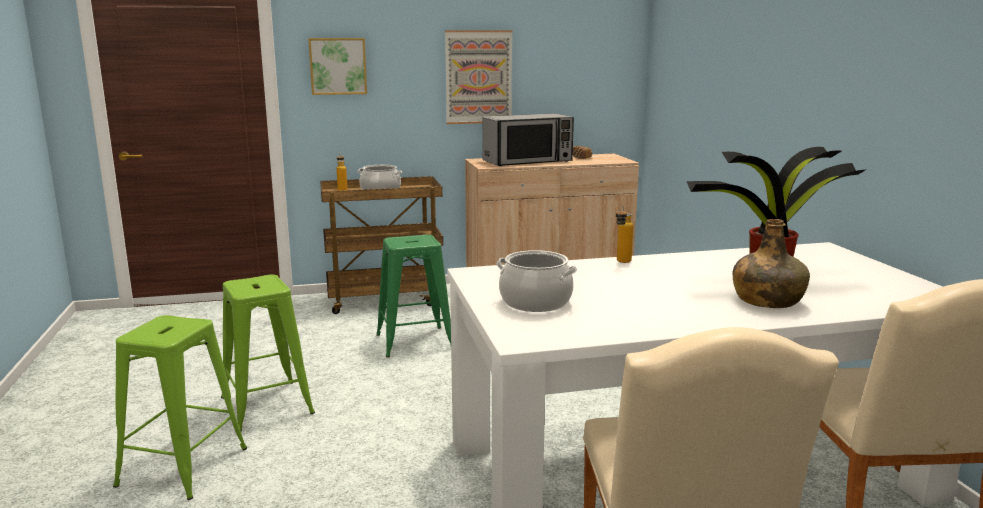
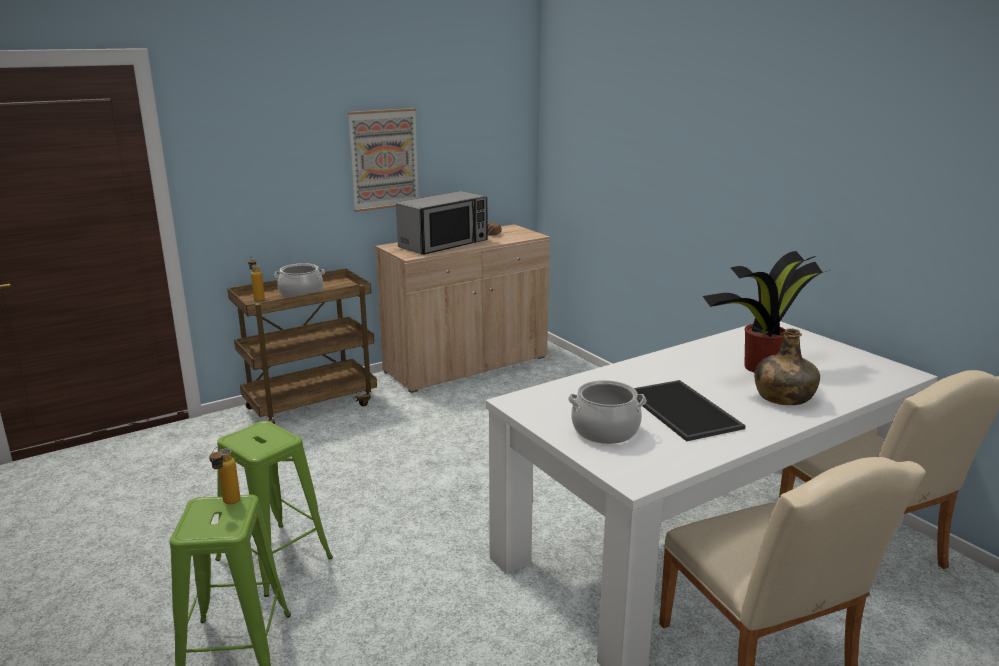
camera: 20 degrees left, 5 degrees up
(338, 66) = (236, 159): picture -> none
(414, 342) = (377, 453): green stool -> none
(621, 262) = (632, 368): bottle -> bottle (228, 504)
(639, 298) = (684, 410): none -> tray

